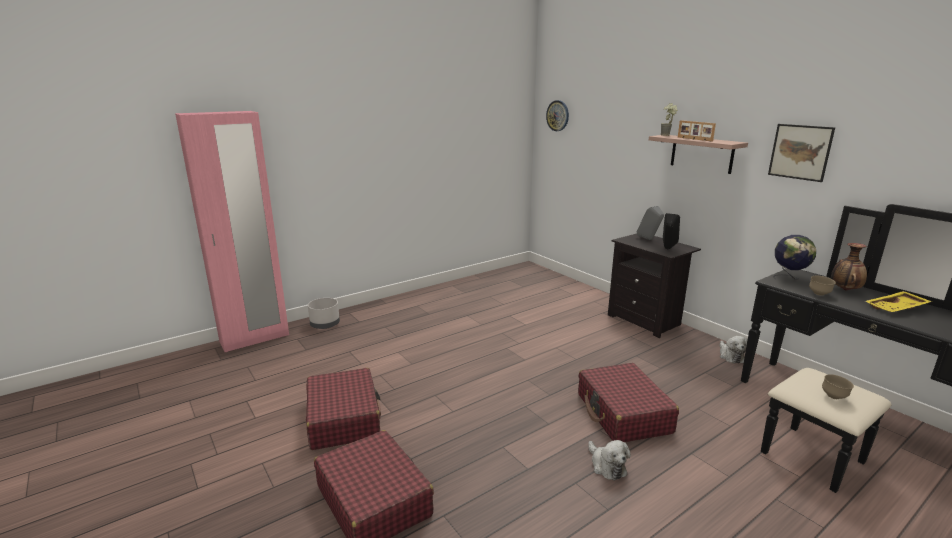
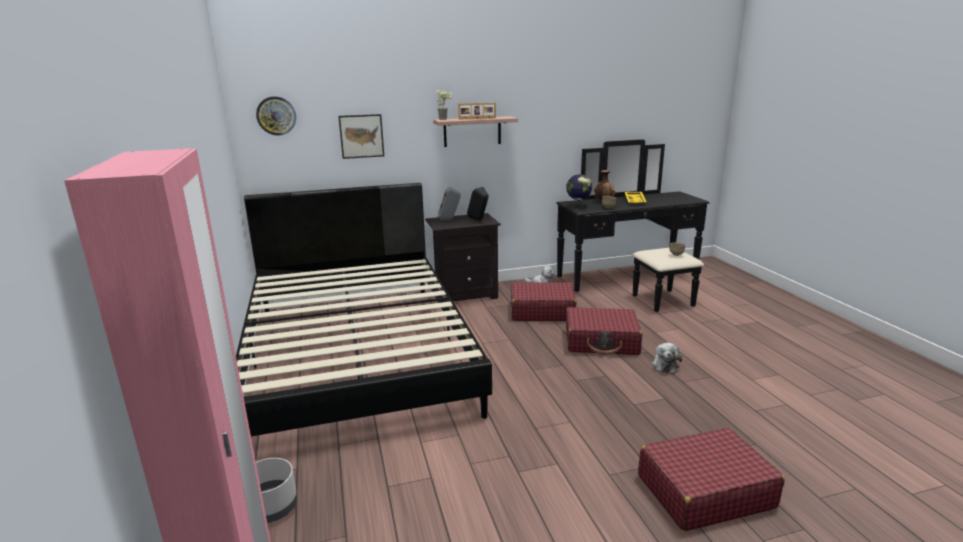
camera: 70 degrees left, 0 degrees up
(344, 418) = (558, 503): red suitcase -> red suitcase (541, 311)
(495, 304) = (357, 354): none -> black bed
(606, 466) = (664, 365): plush toy -> plush toy turned 105 degrees clockwise
(800, 152) = (547, 117): picture -> picture (361, 136)

